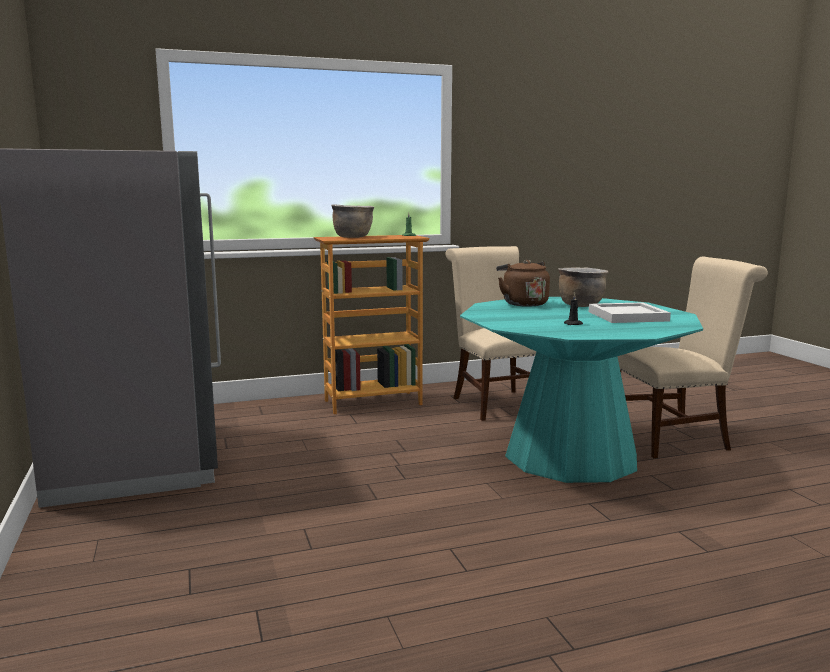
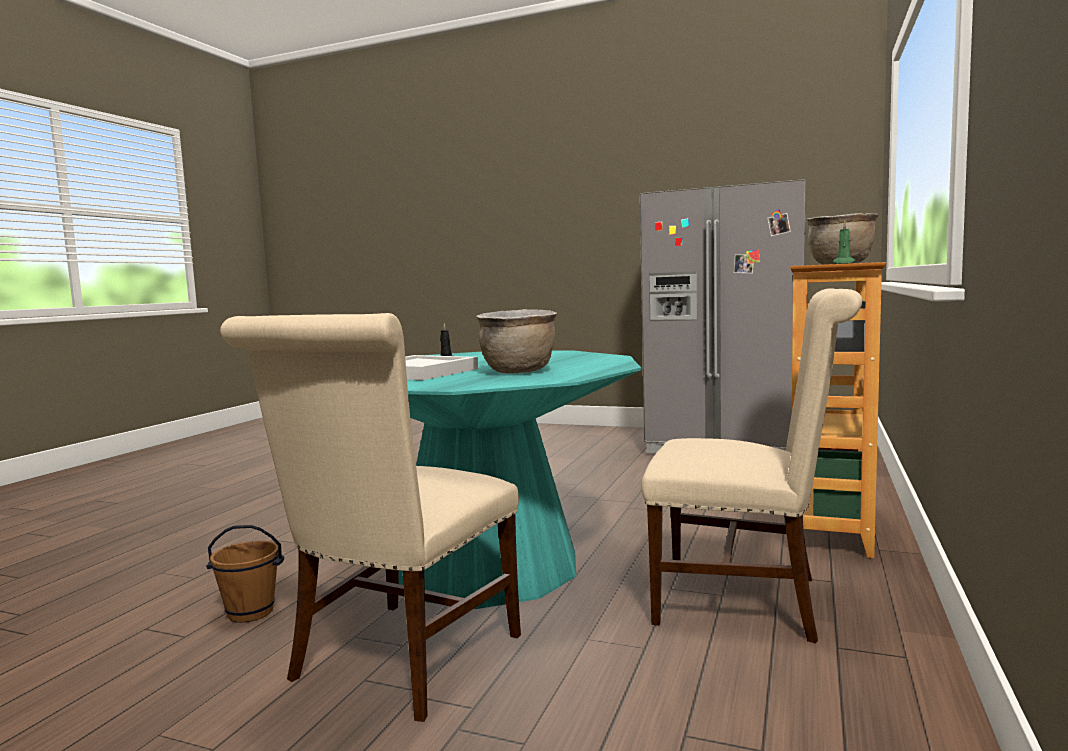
camera: 130 degrees right, 5 degrees down
(523, 303) = (585, 362): brown kettle -> none
(744, 487) = (250, 613): none -> brown bucket

